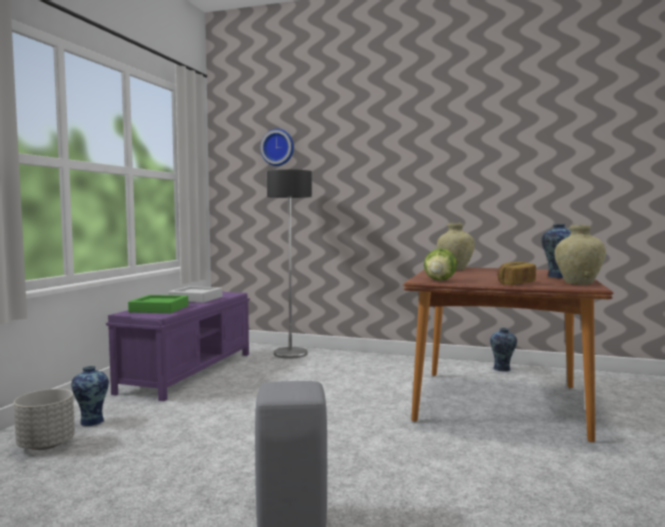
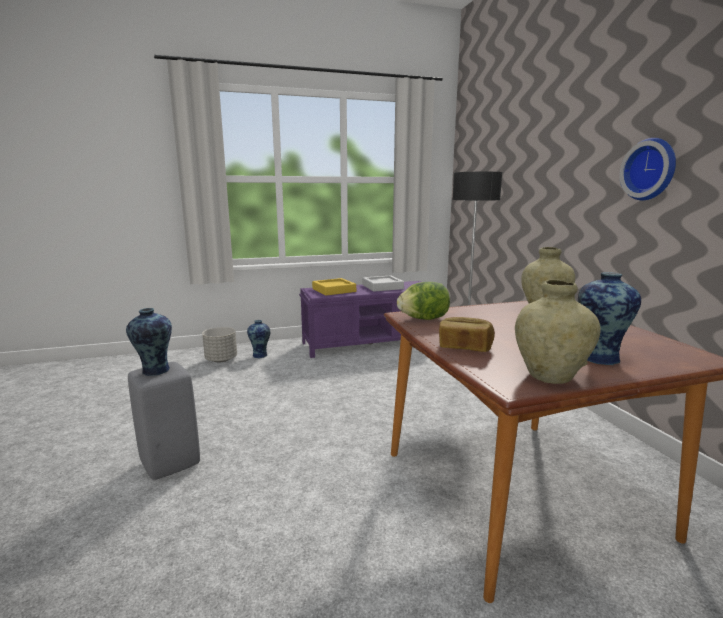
camera: 55 degrees right, 10 degrees up
(159, 309) = (334, 290): green tray -> yellow tray
(278, 147) = (493, 145): wall clock -> wall clock (650, 169)
(502, 369) = (644, 466): vase -> vase (154, 371)

